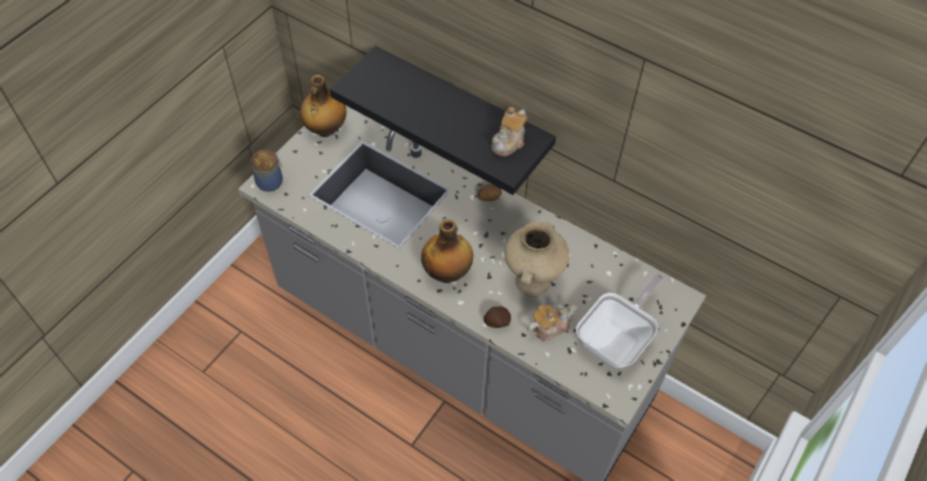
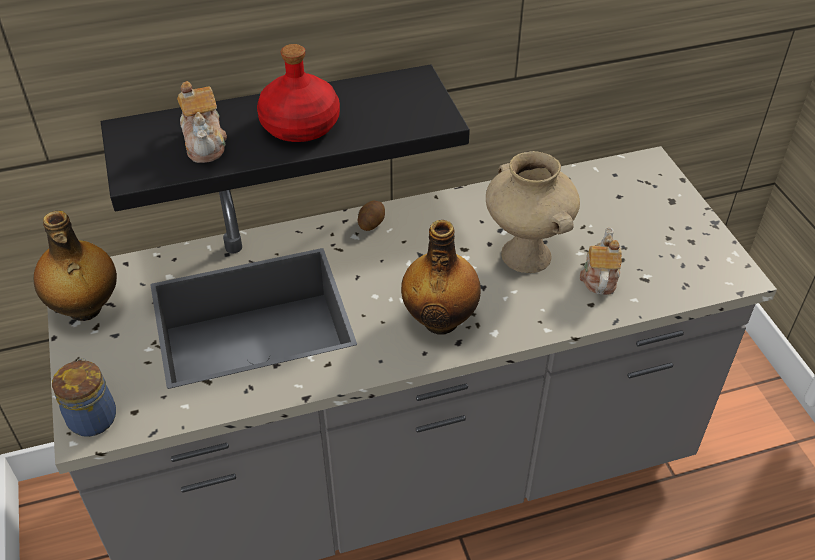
camera: 50 degrees left, 10 degrees down
(446, 118) = (300, 125): none -> red bottle
(496, 322) = (553, 317): potato -> none
(509, 142) = (399, 98): teapot -> teapot (205, 142)
(617, 338) = (661, 234): frying pan -> none

